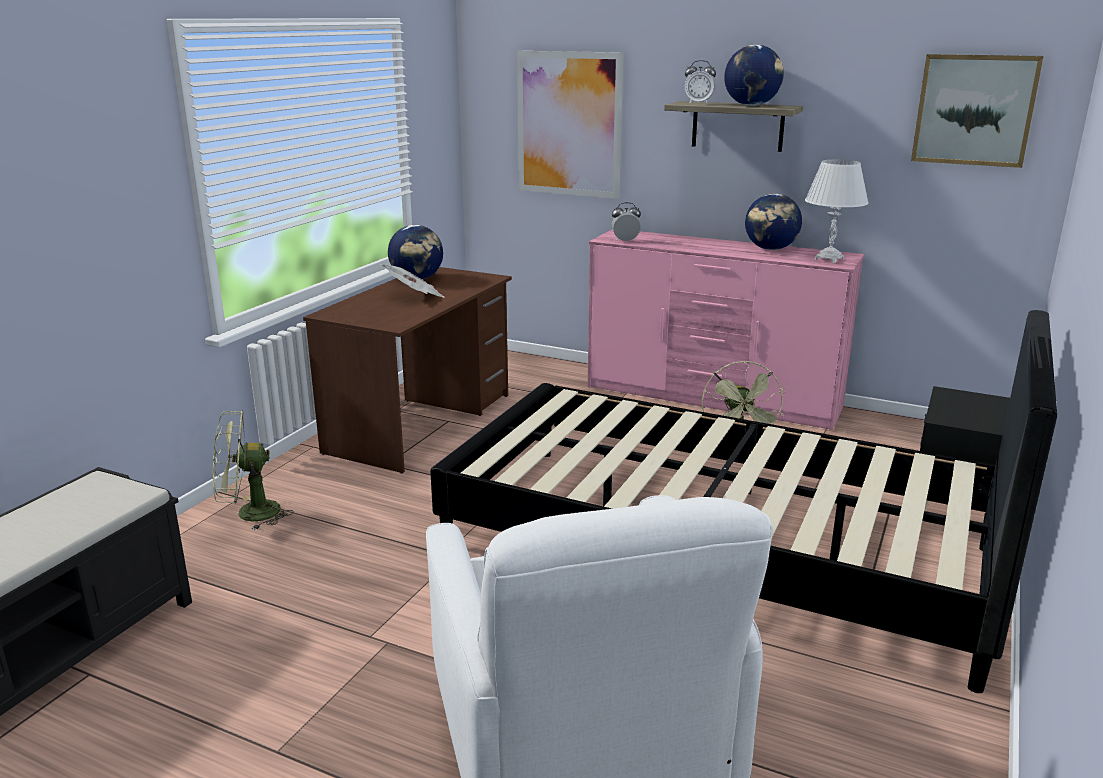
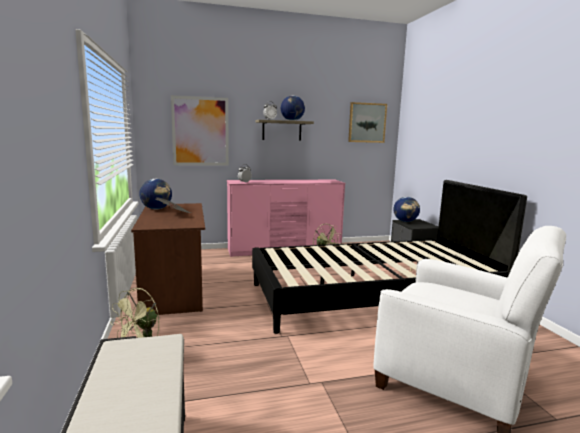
camera: 40 degrees left, 10 degrees down
(771, 249) = (304, 180): globe -> globe (405, 221)
(829, 259) = (330, 181): white table lamp -> none

